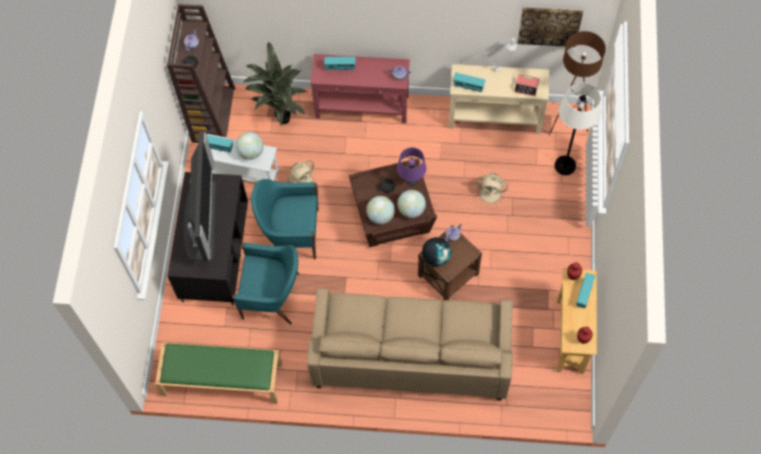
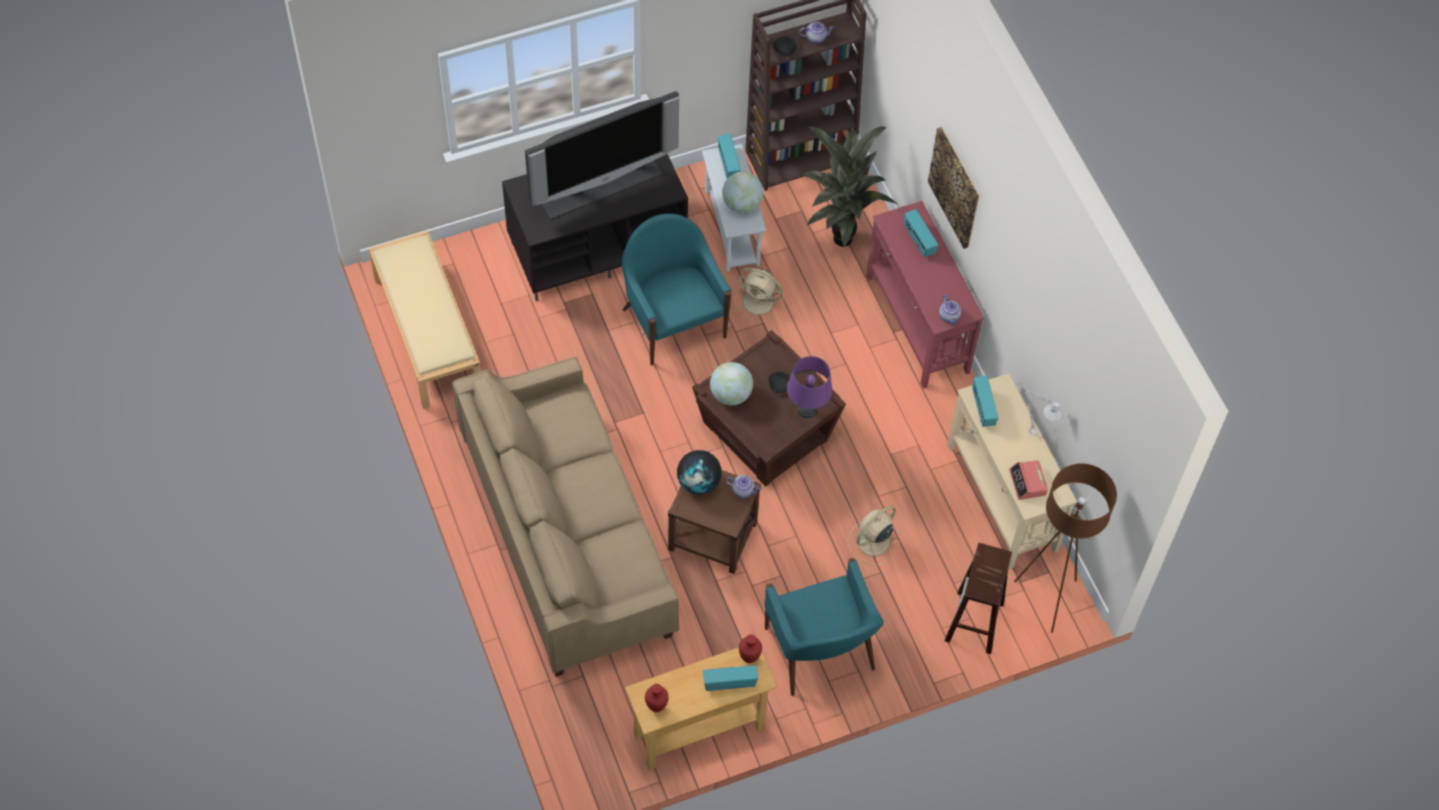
camera: 60 degrees right, 5 degrees down
(221, 379) = (427, 332): green bench -> beige bench
(272, 296) = (571, 339): turquoise armchair -> turquoise armchair (820, 651)
(411, 210) = (760, 428): globe -> none
(491, 193) = (872, 542): beige fan -> beige fan turned 60 degrees clockwise
(549, 25) = (1097, 434): picture -> picture (955, 187)
(565, 165) = (974, 623): white floor lamp -> brown stool

